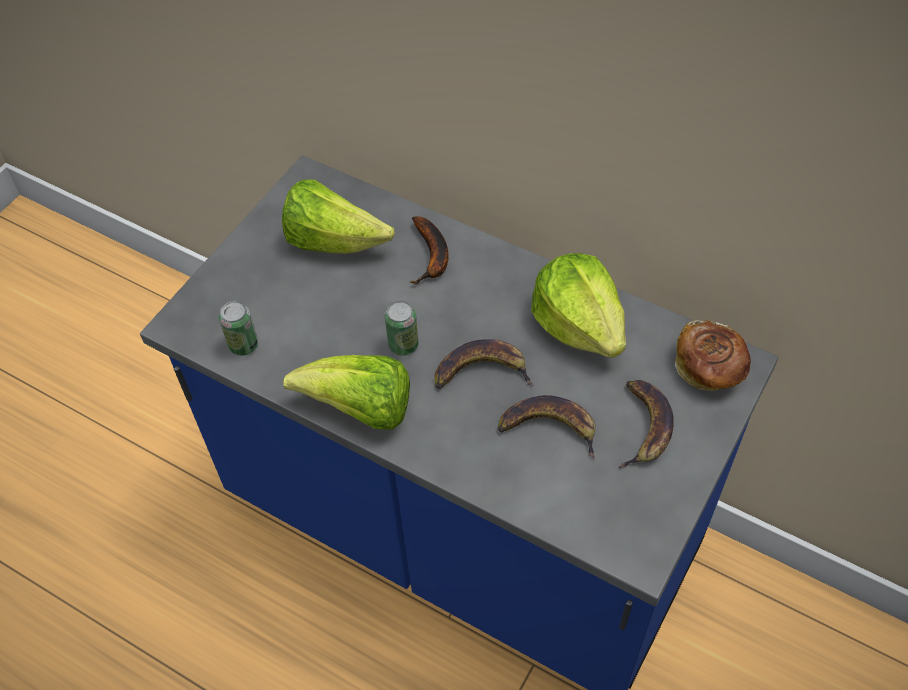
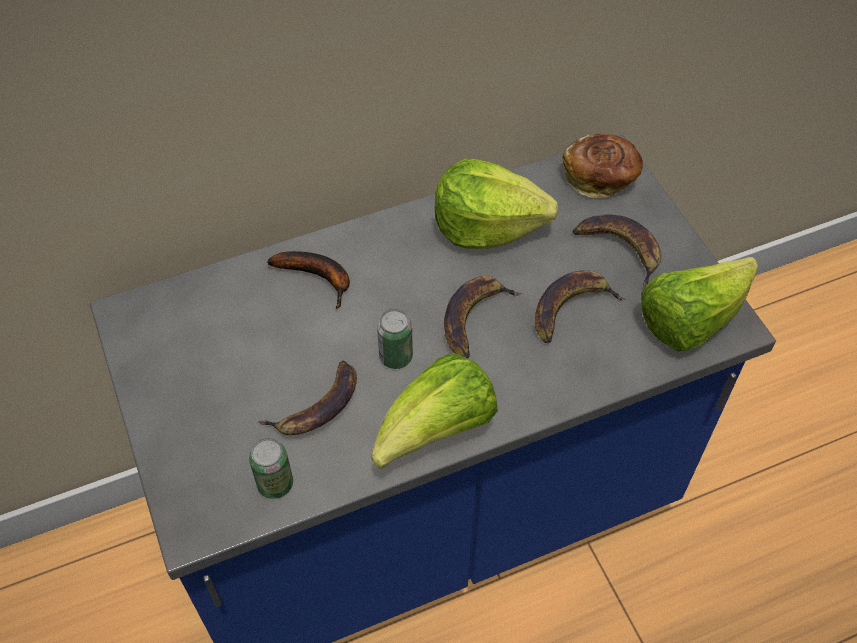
camera: 55 degrees left, 0 degrees up
(322, 328) = (318, 407): none -> banana
(334, 241) = (225, 339): lettuce -> lettuce (690, 320)

